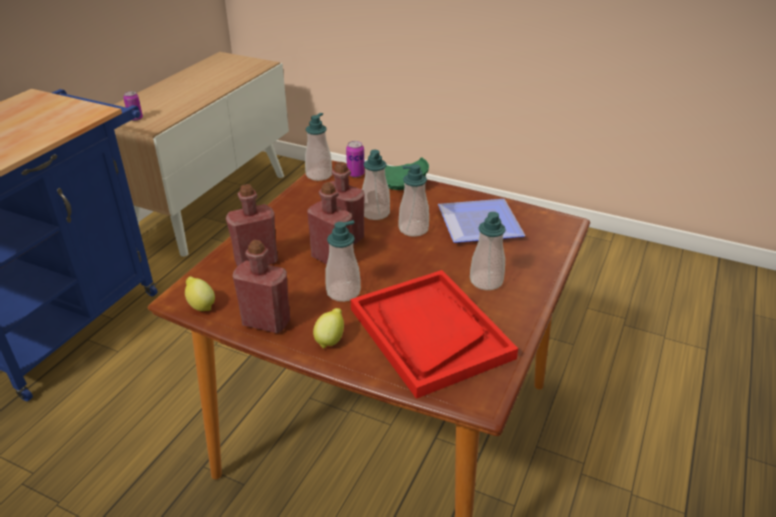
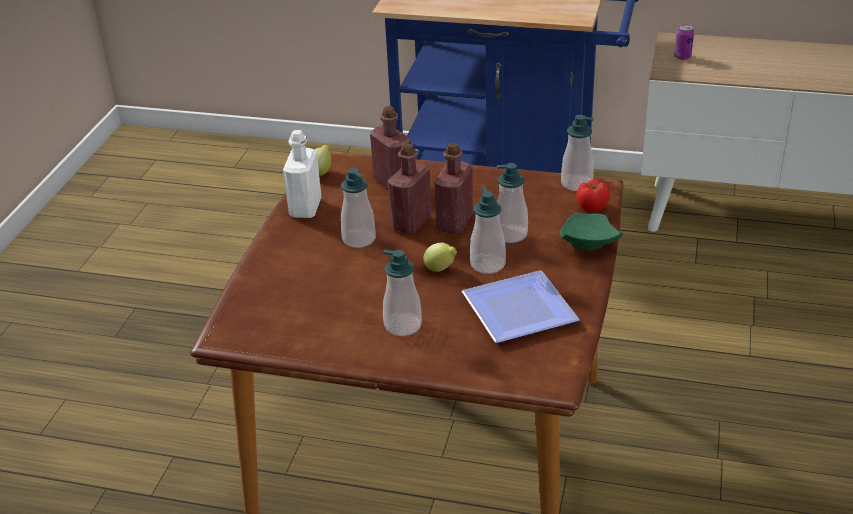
camera: 80 degrees right, 0 degrees up
(266, 322) = (305, 208): red bottle -> white bottle
(330, 340) = (288, 245): lemon -> lemon (440, 269)
(355, 174) = (593, 207): can -> tomato
(429, 333) = (308, 297): red tray -> none

